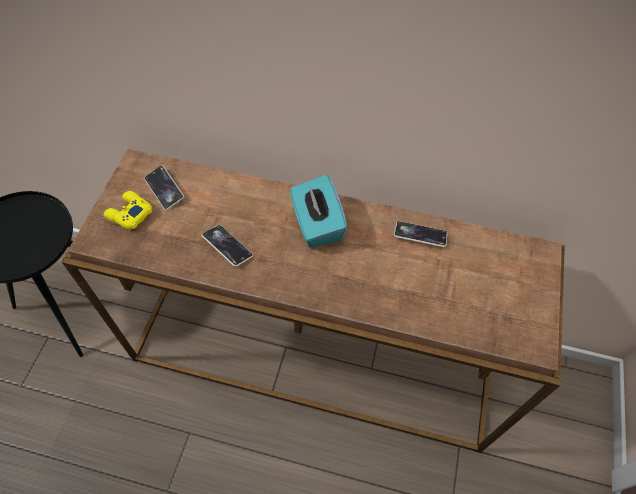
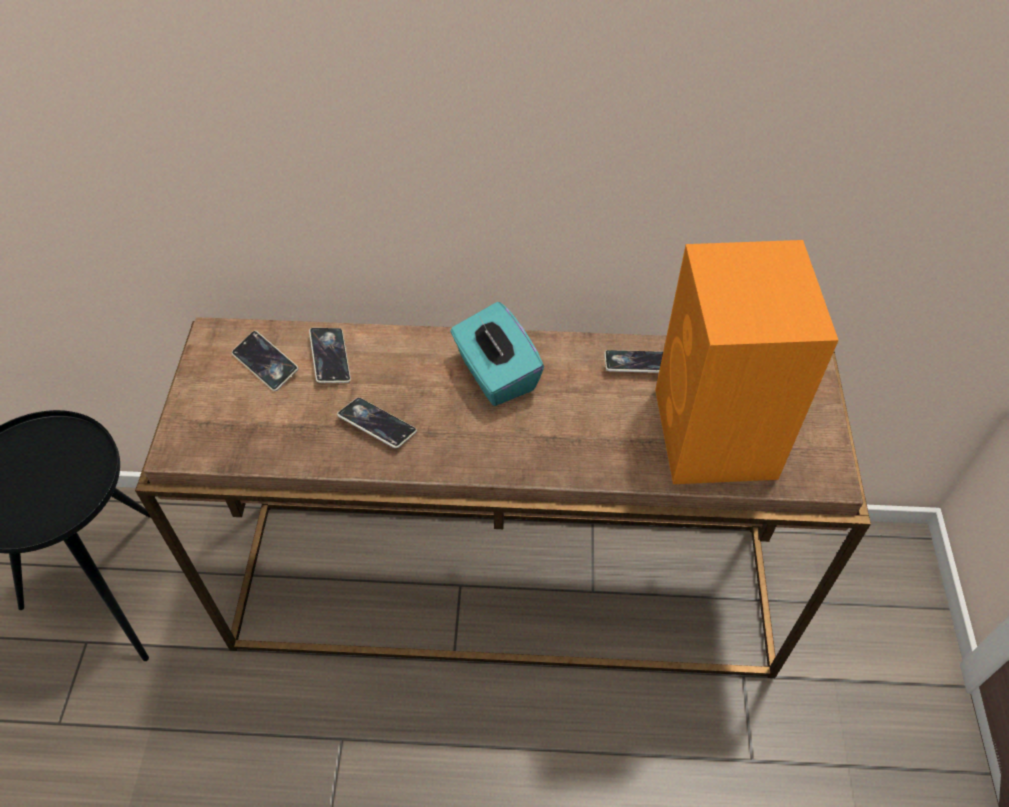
camera: 10 degrees left, 5 degrees down
(129, 214) = (222, 405): yellow game controller -> none
(208, 193) = (330, 358): none -> phone
(460, 299) = (715, 436): none -> orange speaker

